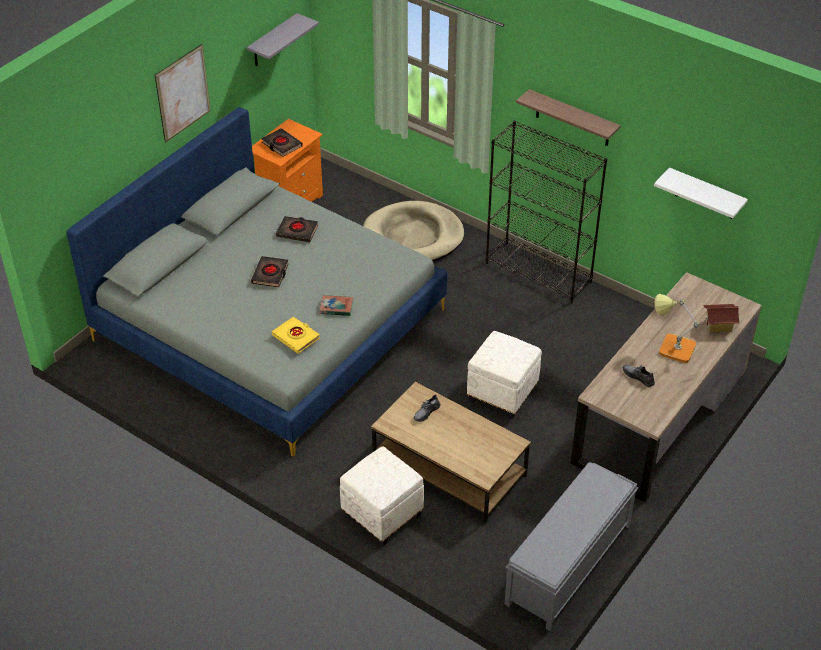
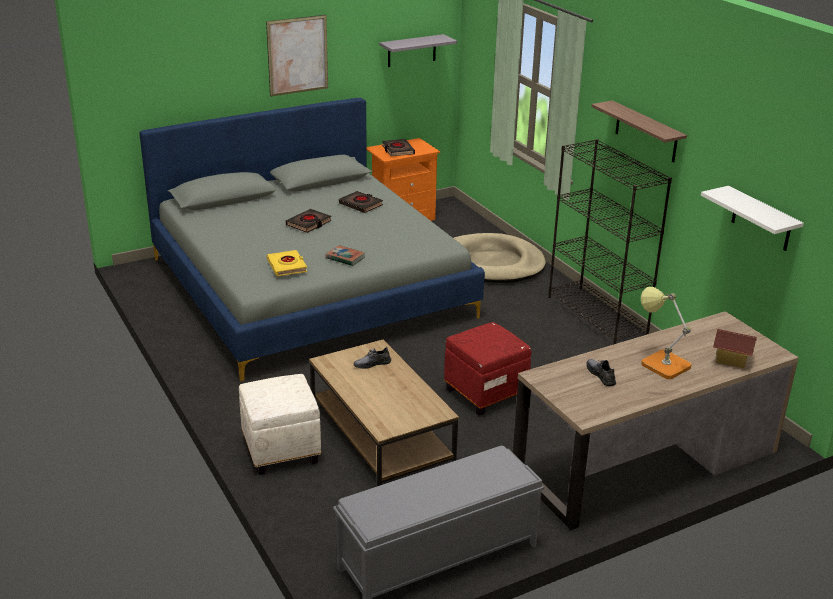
camera: 25 degrees right, 15 degrees down
(502, 394) = (485, 394): white ottoman -> red ottoman

